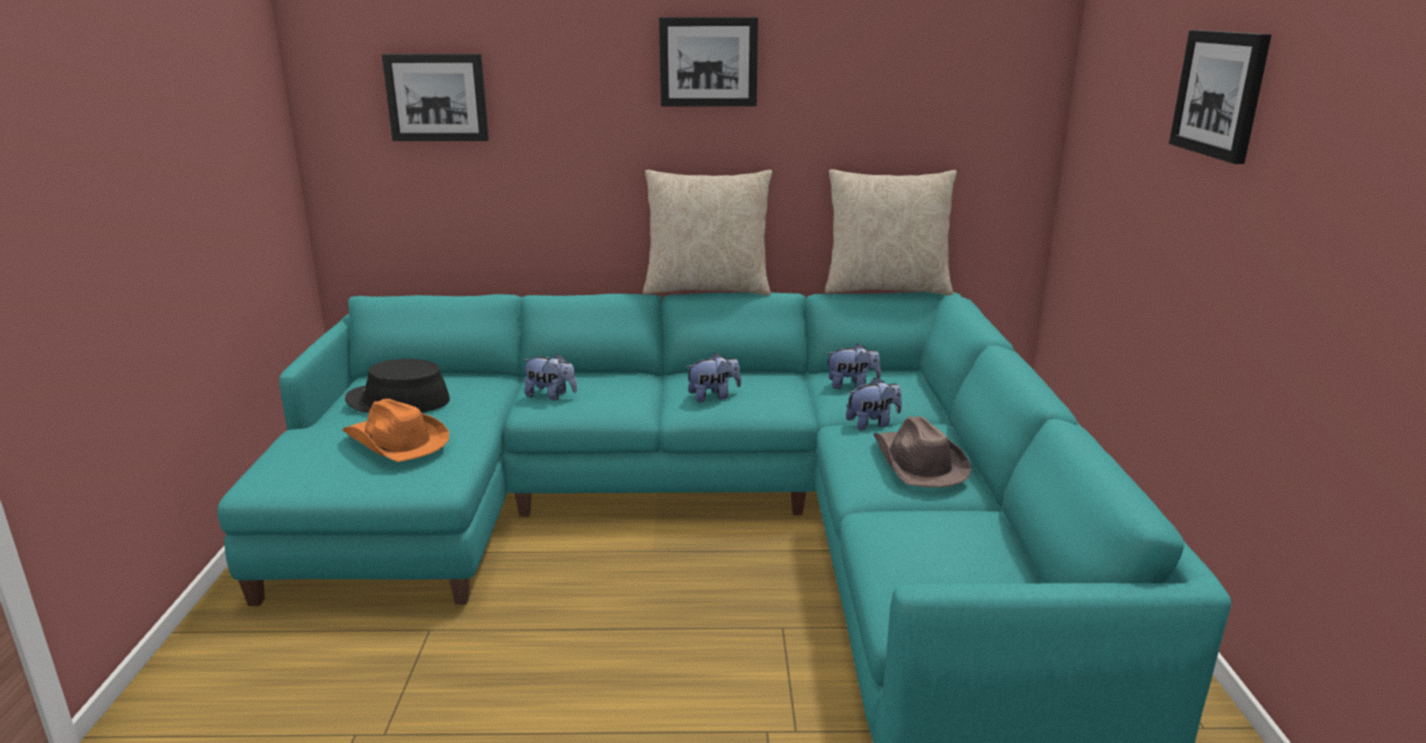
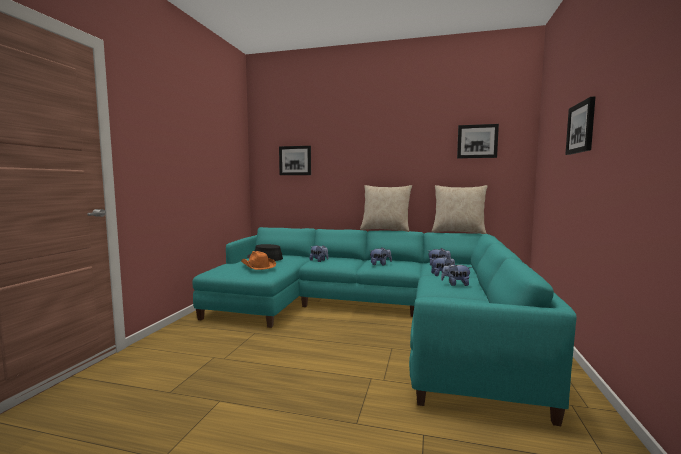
camera: 15 degrees right, 15 degrees down
(708, 62) = (389, 146): picture -> picture (477, 141)
(918, 462) = (455, 284): brown hat -> plush toy

